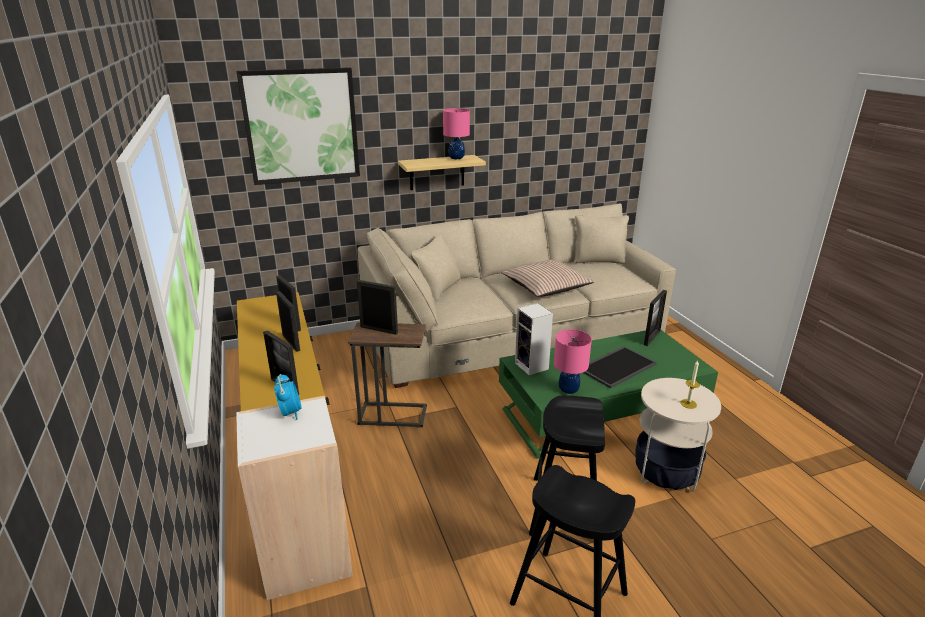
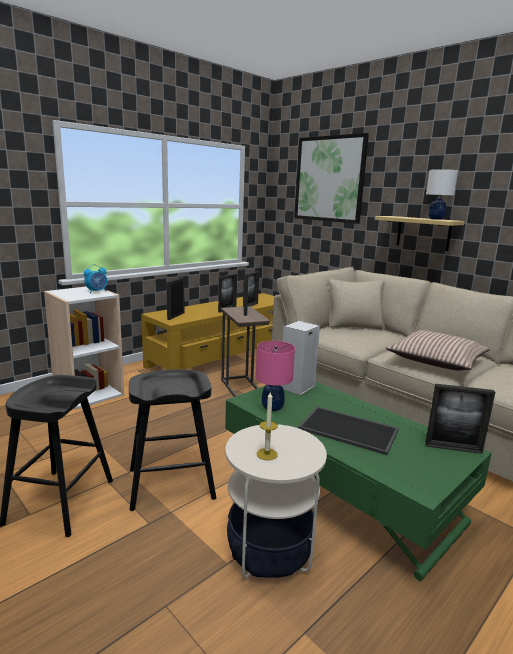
camera: 65 degrees right, 10 degrees down
(455, 158) = (436, 219): pink table lamp -> white table lamp

